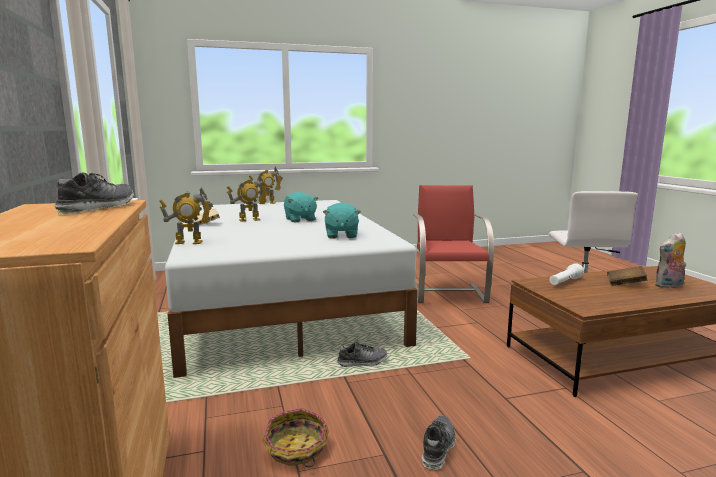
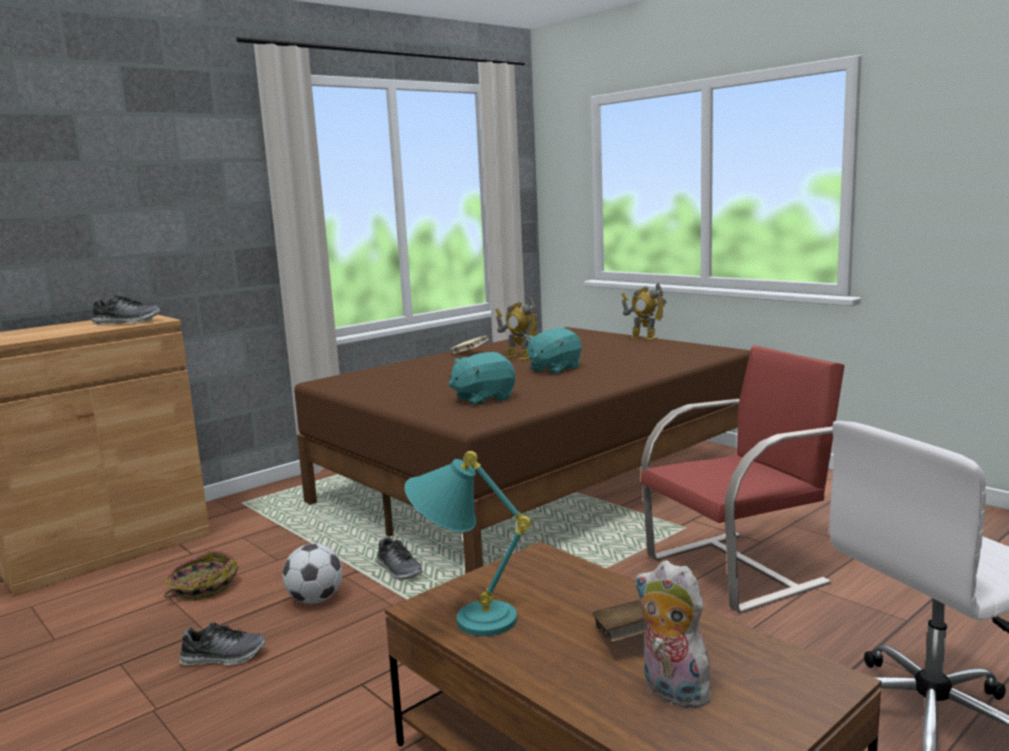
camera: 65 degrees right, 0 degrees up
(189, 242) = (377, 369): toy robot -> none
(282, 302) = (536, 482): white bed -> brown bed
(376, 398) = (315, 599): none -> football
(564, 282) = (571, 581): white flashlight -> none
(600, 303) = (464, 618): none -> turquoise table lamp

